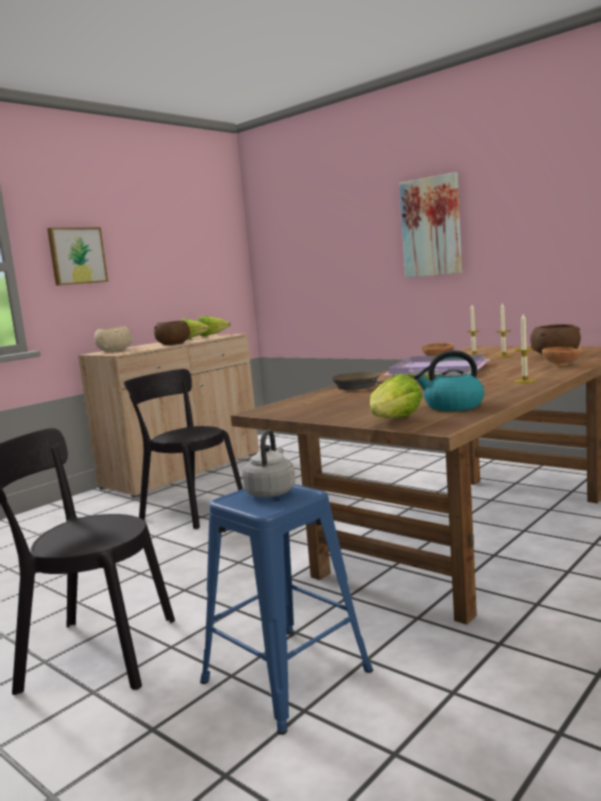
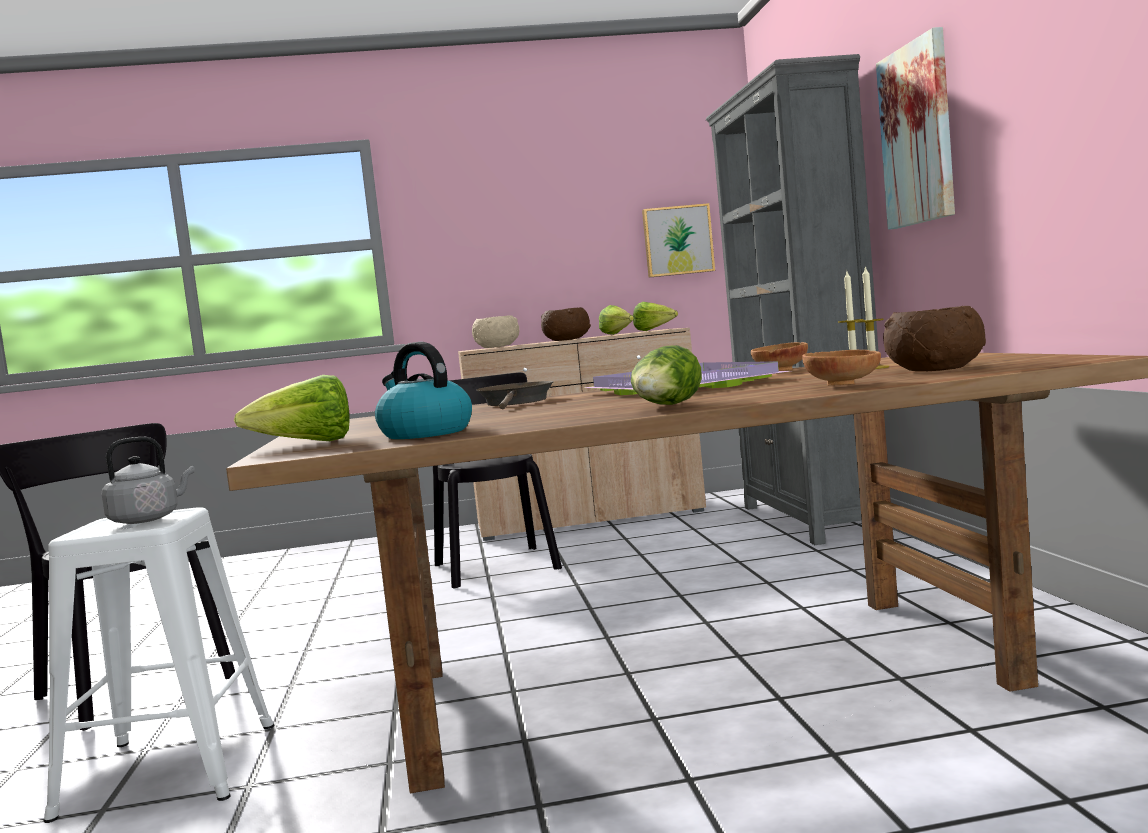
camera: 40 degrees right, 5 degrees down
(76, 256) = (466, 226): picture -> picture (677, 240)
(283, 676) = (167, 768): blue stool -> white stool
(337, 449) = (812, 520): none -> grey bookcase
(525, 381) = (667, 406): candle -> lettuce

